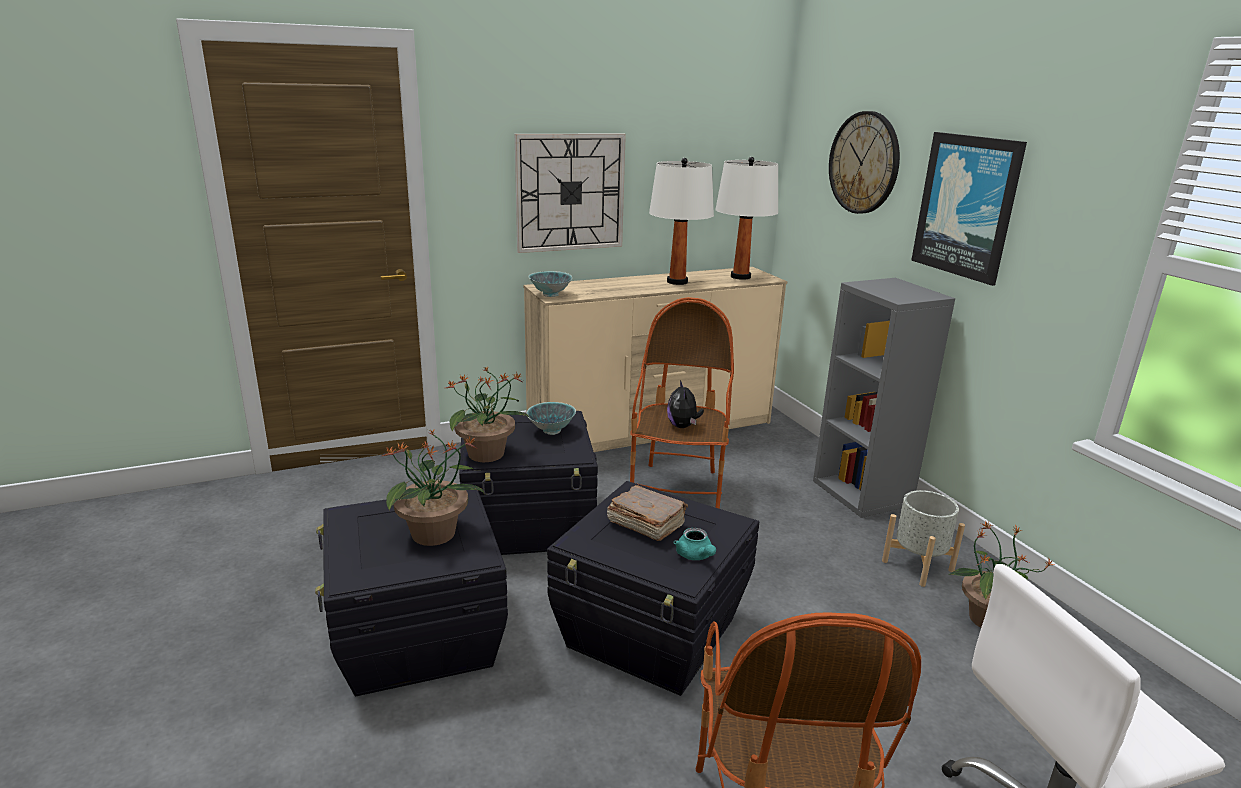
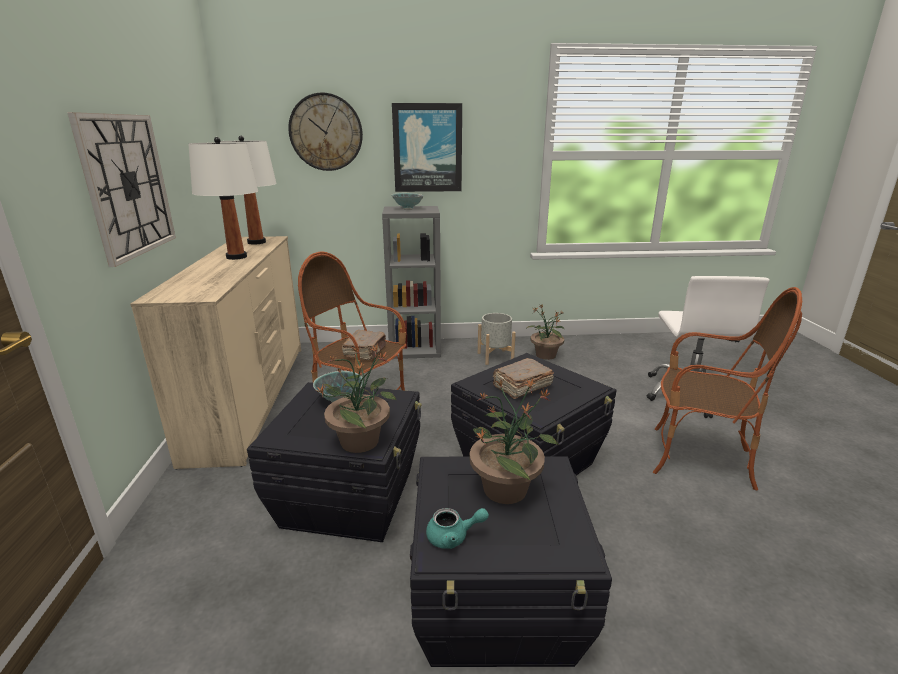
camera: 70 degrees left, 0 degrees up
(550, 295) = (193, 296): bowl -> bowl (407, 209)
(683, 426) = (365, 352): plush toy -> brown book
(695, 556) = (567, 378): turquoise teapot -> turquoise teapot (453, 537)

